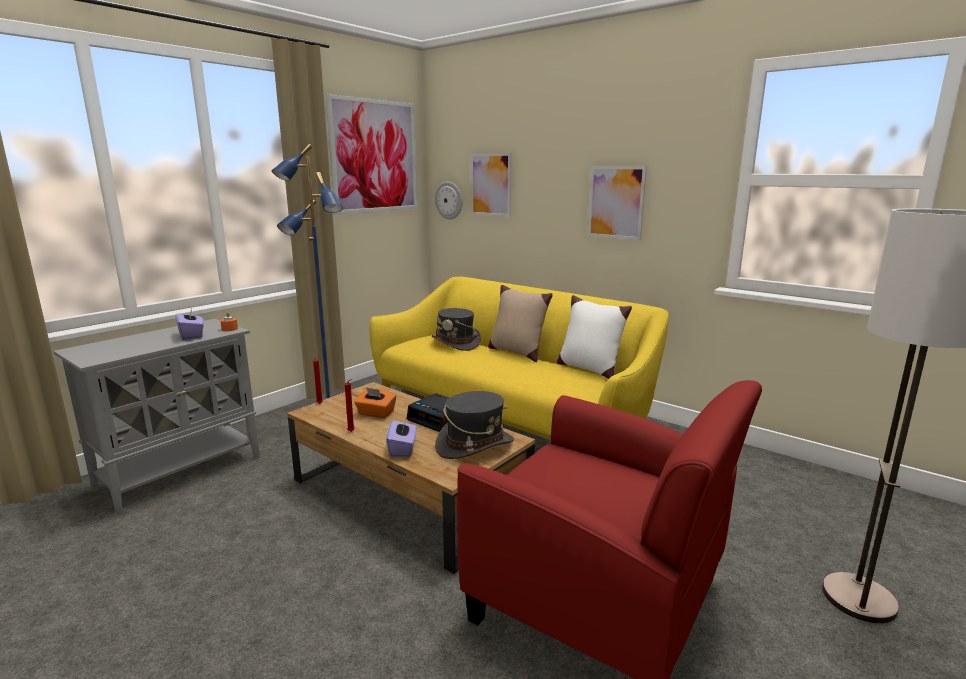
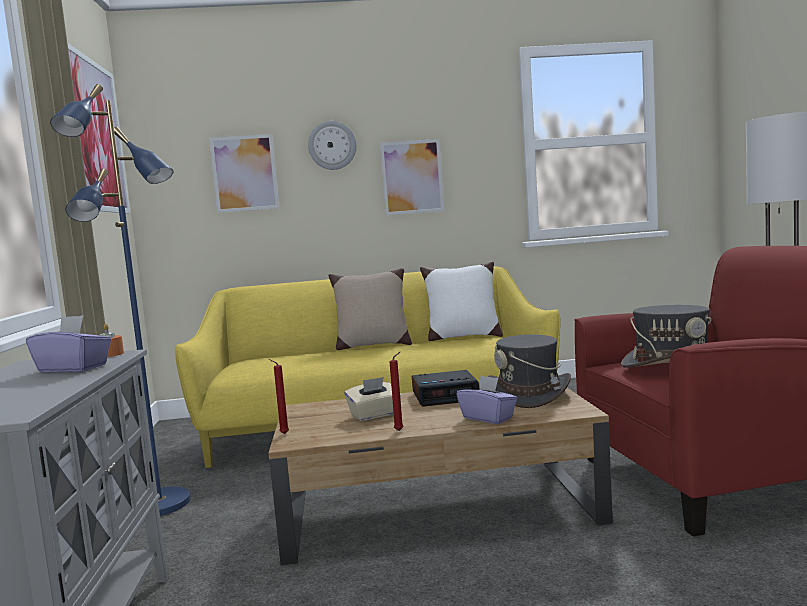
camera: 45 degrees left, 10 degrees down
(376, 413) = (374, 415): orange tissue box -> beige tissue box
(449, 200) = (176, 200): wall clock -> wall clock (332, 145)
(456, 343) = (294, 356): grey hat -> grey hat (672, 365)

